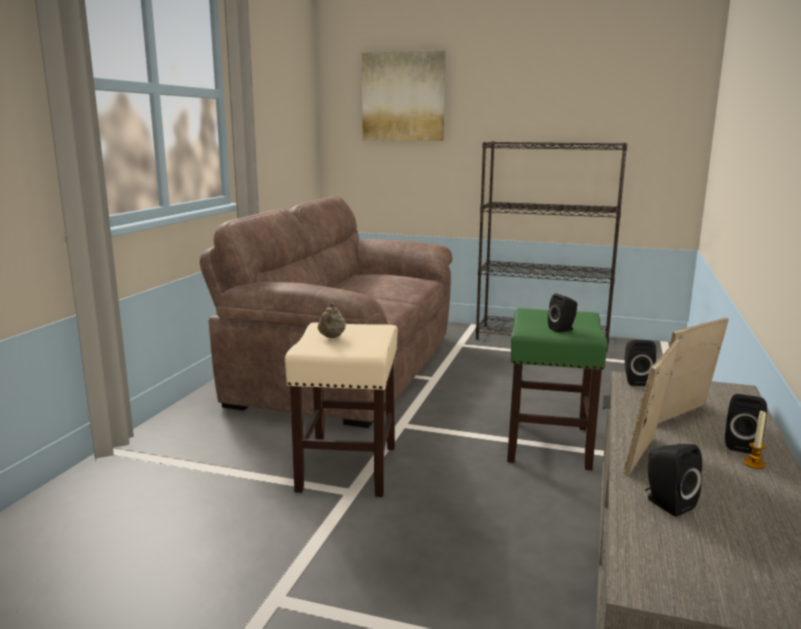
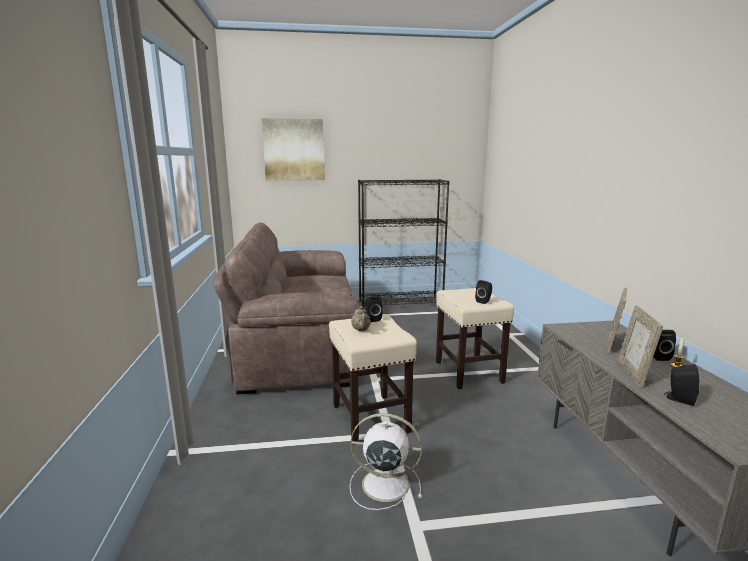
camera: 25 degrees left, 0 degrees up
(284, 543) = (383, 484): none -> white fan
(548, 443) = (468, 371): green stool -> beige stool
(635, 381) = (562, 328): black speaker -> black speaker (372, 319)

